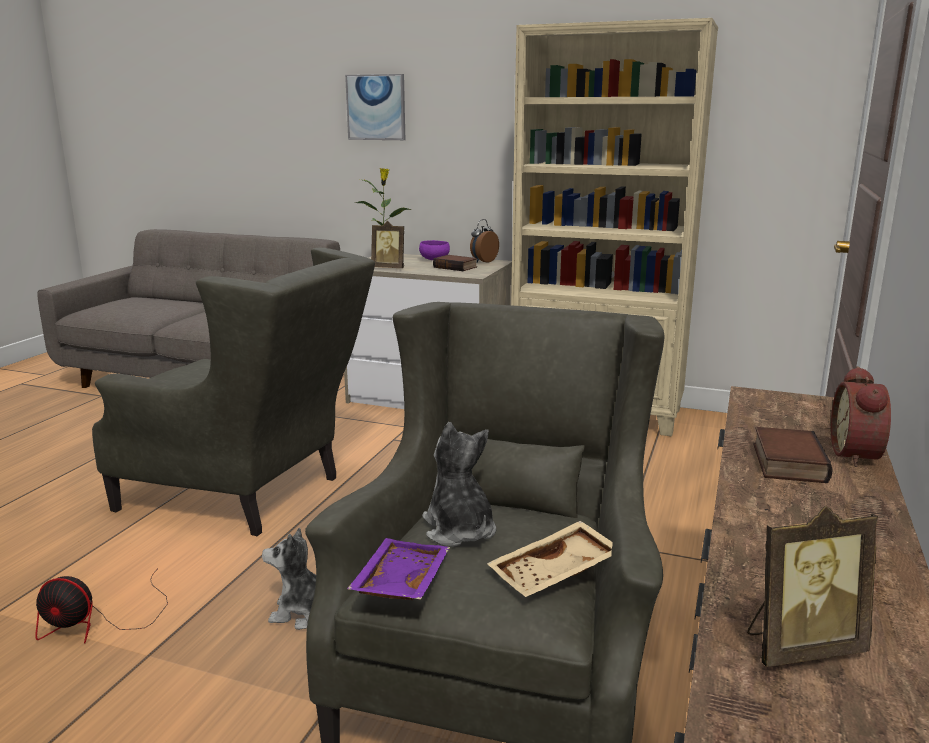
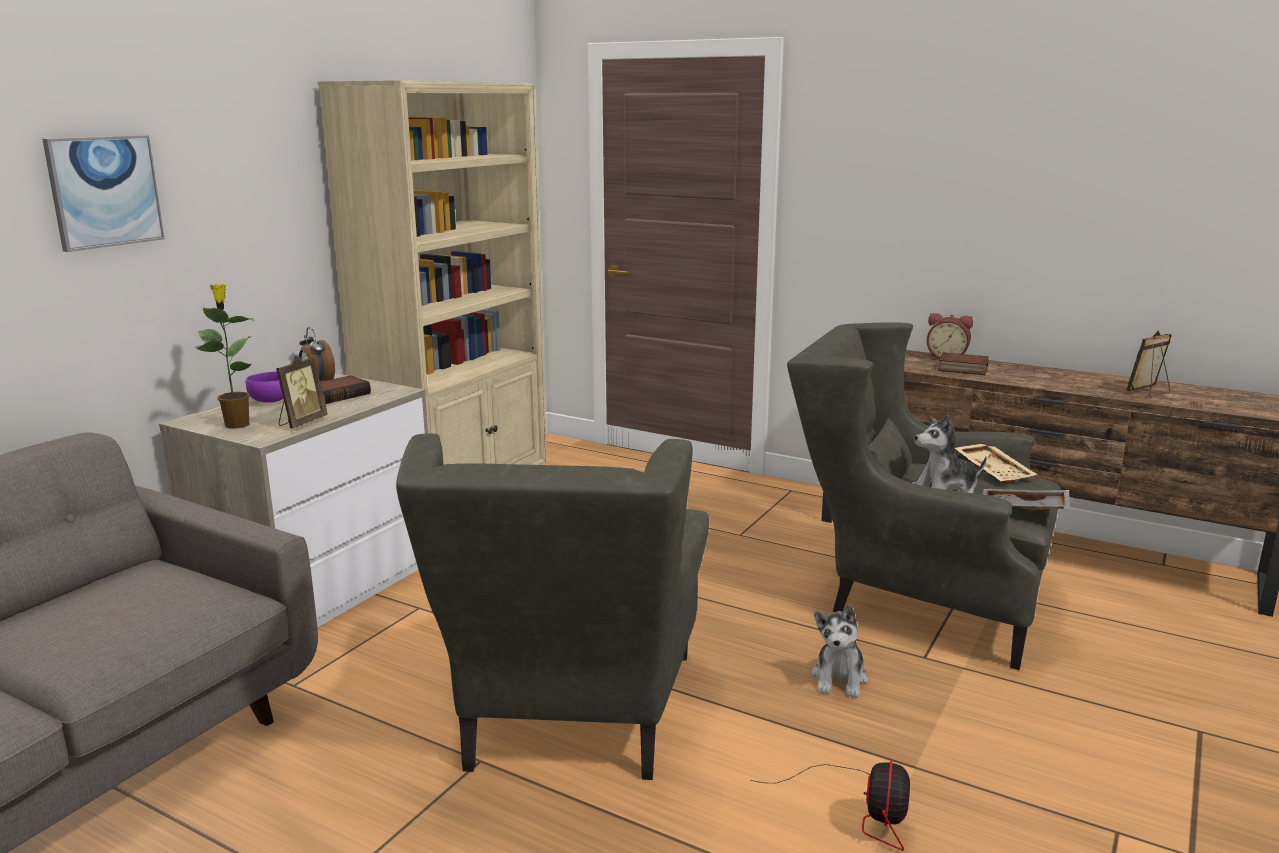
camera: 80 degrees left, 0 degrees up
(250, 493) = (569, 723): grey armchair -> grey armchair turned 150 degrees clockwise
(399, 582) = (1023, 509): purple tray -> grey tray
(800, 647) = (1149, 392): picture frame -> picture frame turned 120 degrees counterclockwise

